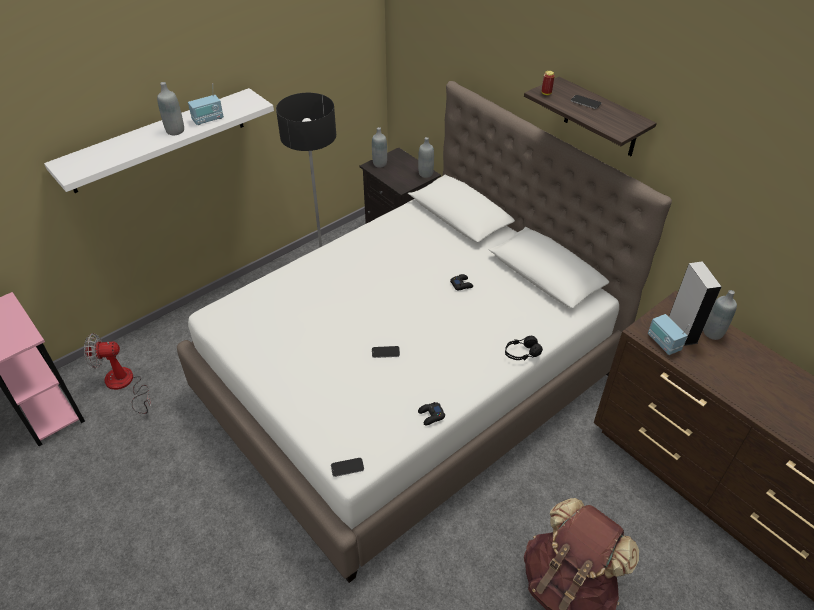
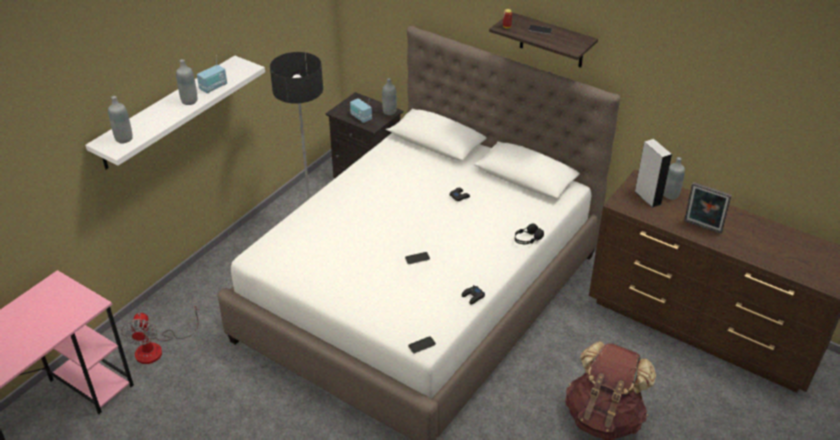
camera: 15 degrees left, 5 degrees down
(124, 385) = (157, 348): fan -> fan turned 75 degrees counterclockwise
(380, 164) = (344, 109): grey bottle -> grey bottle (124, 139)
(663, 343) = (636, 208): radio -> radio (361, 117)
(742, 386) = (702, 228): none -> picture frame

